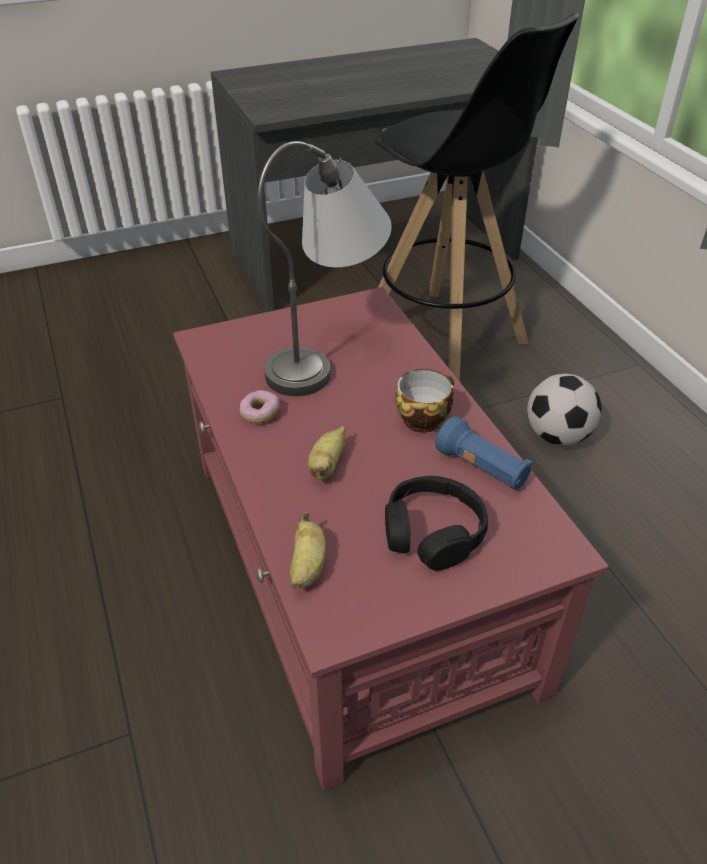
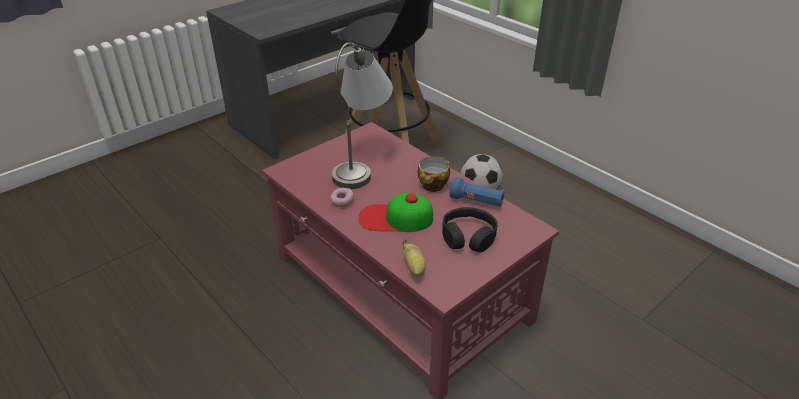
camera: 20 degrees left, 5 degrees down
(327, 465) = (395, 218): banana -> cap

